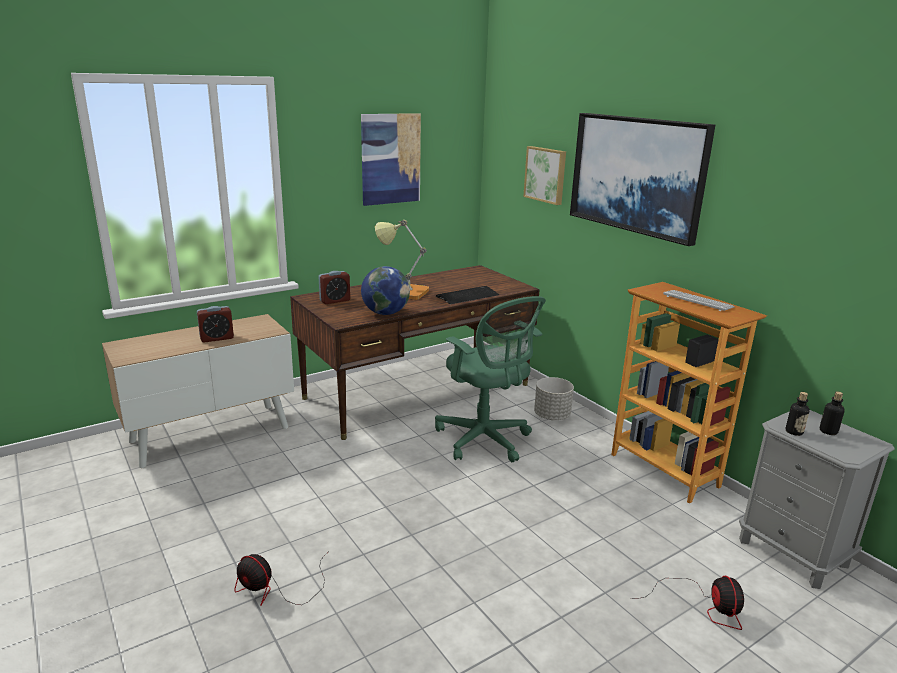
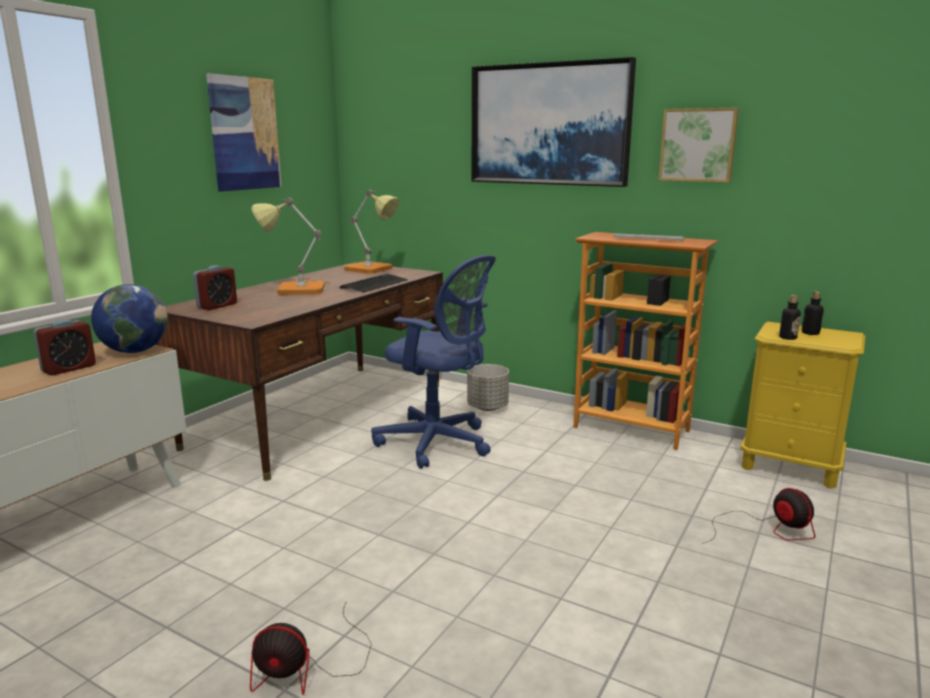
camera: 25 degrees left, 5 degrees down
(385, 313) = (297, 308): globe -> globe (135, 351)
(485, 277) = (373, 269): none -> table lamp
(485, 440) = (438, 443): green office chair -> blue office chair
(546, 174) = (431, 144): picture -> picture (698, 145)
(793, 553) = (791, 466): grey nightstand -> yellow nightstand

